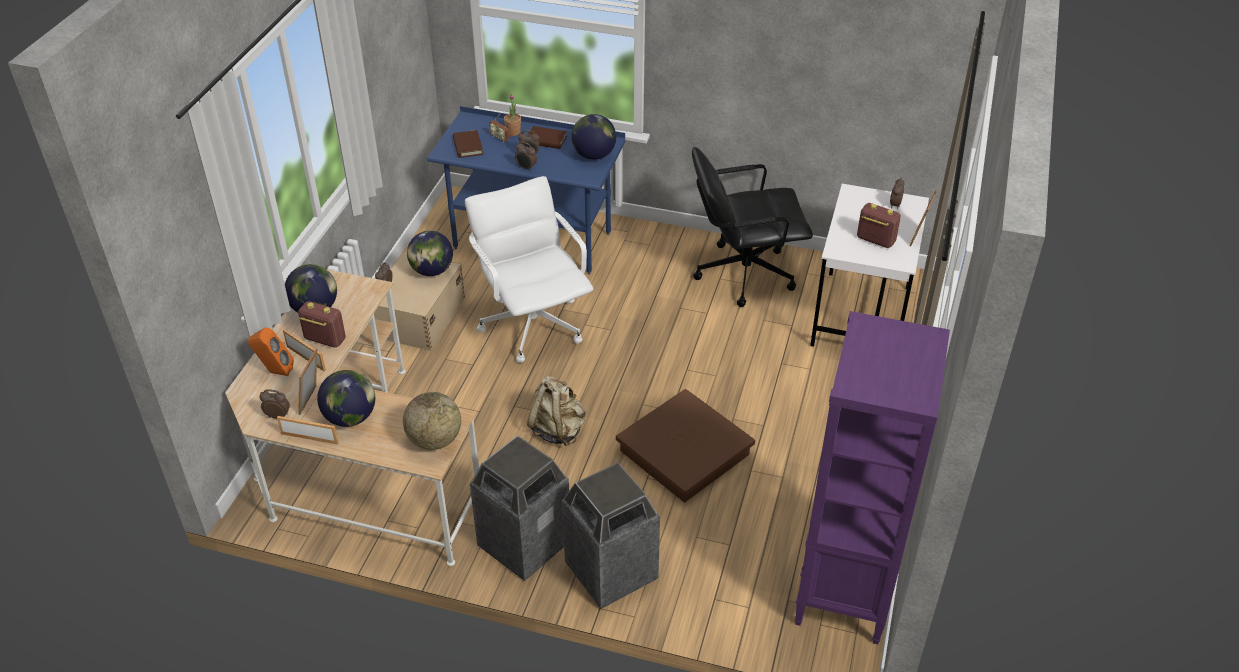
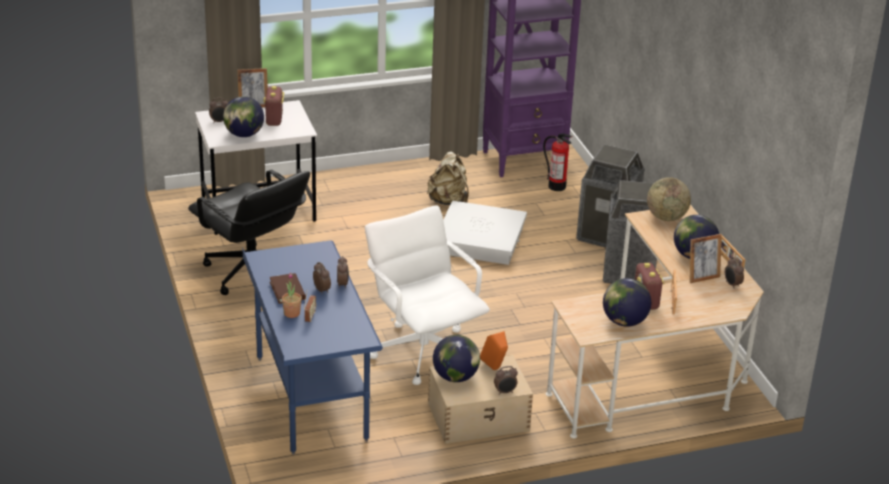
camera: 125 degrees left, 10 degrees down
(275, 372) = (701, 306): orange speaker -> orange speaker (494, 369)
(467, 146) = (341, 329): brown book -> none
(533, 325) = (423, 352): white office chair -> white office chair turned 120 degrees clockwise
(558, 430) = (520, 296): beige backpack -> beige backpack (448, 201)
(594, 155) = (287, 257): globe -> globe (244, 134)
(684, 452) = (480, 240): brown storage box -> white storage box
(754, 588) = (557, 186): none -> fire extinguisher

